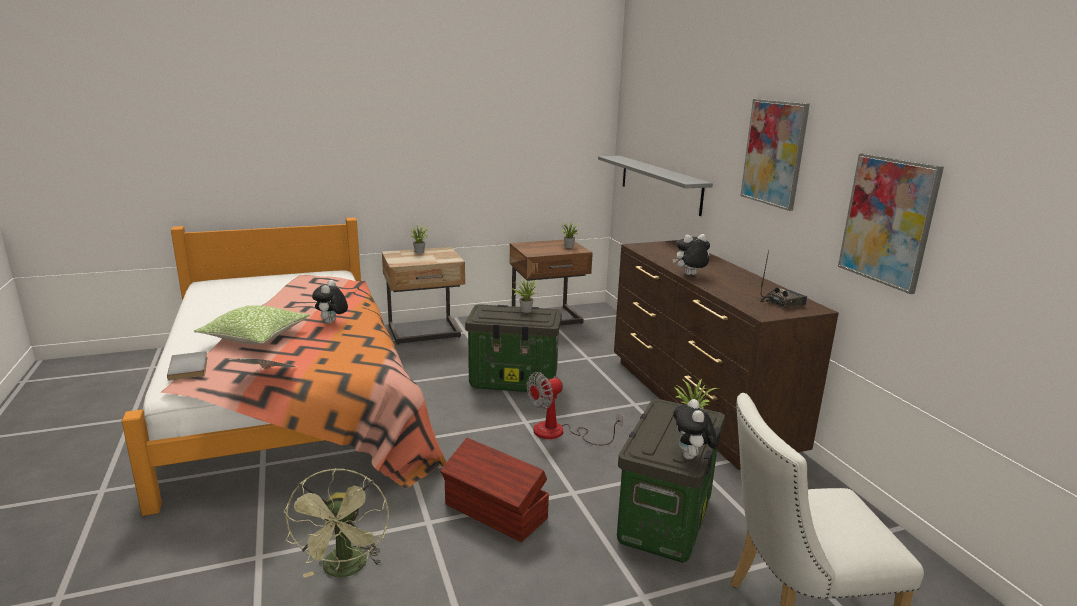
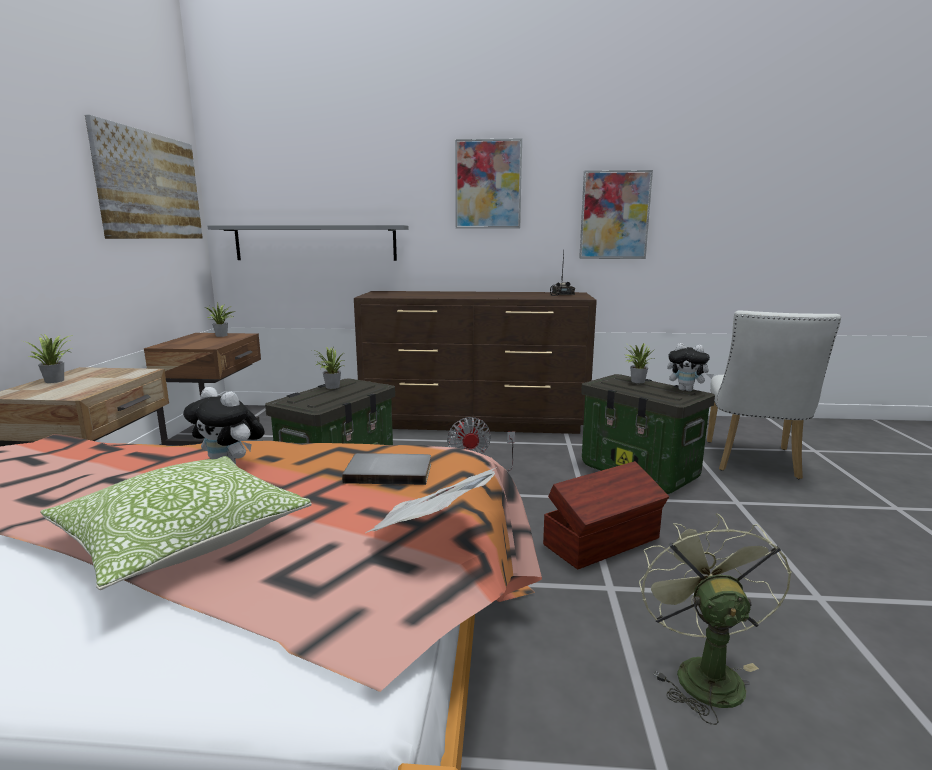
camera: 65 degrees left, 5 degrees down
(190, 367) = (274, 630): grey book -> grey book (389, 471)
(345, 570) = (701, 671): green fan -> green fan turned 105 degrees counterclockwise
(550, 127) = (150, 186): none -> picture
(690, 275) = (474, 297): plush toy -> none

